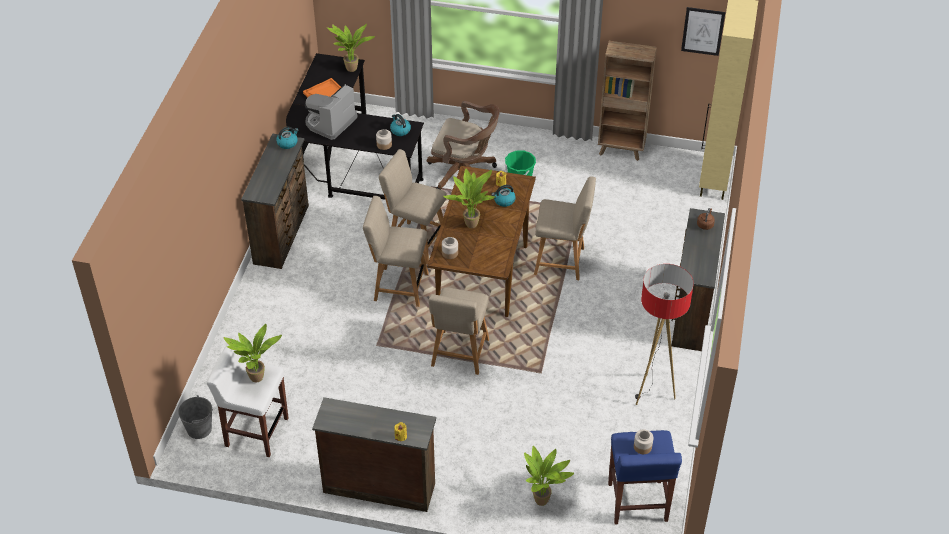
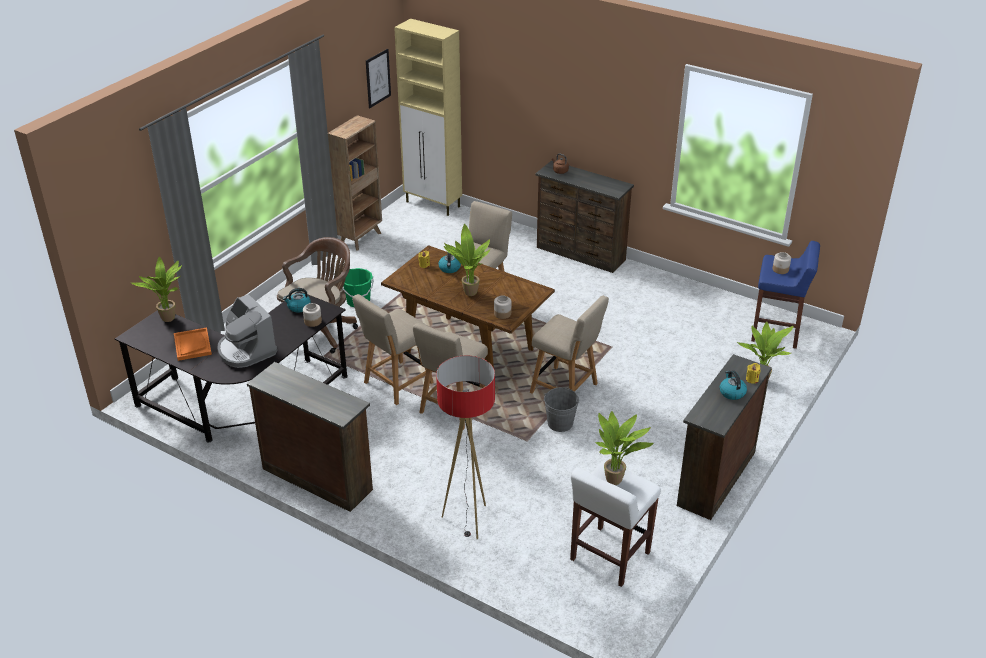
camera: 70 degrees left, 10 degrees down
(199, 429) = (587, 605): grey bucket -> grey bucket (560, 423)
(287, 143) = (273, 375): kettle -> kettle (731, 392)
(652, 392) = (660, 295): floor lamp -> floor lamp (468, 520)

